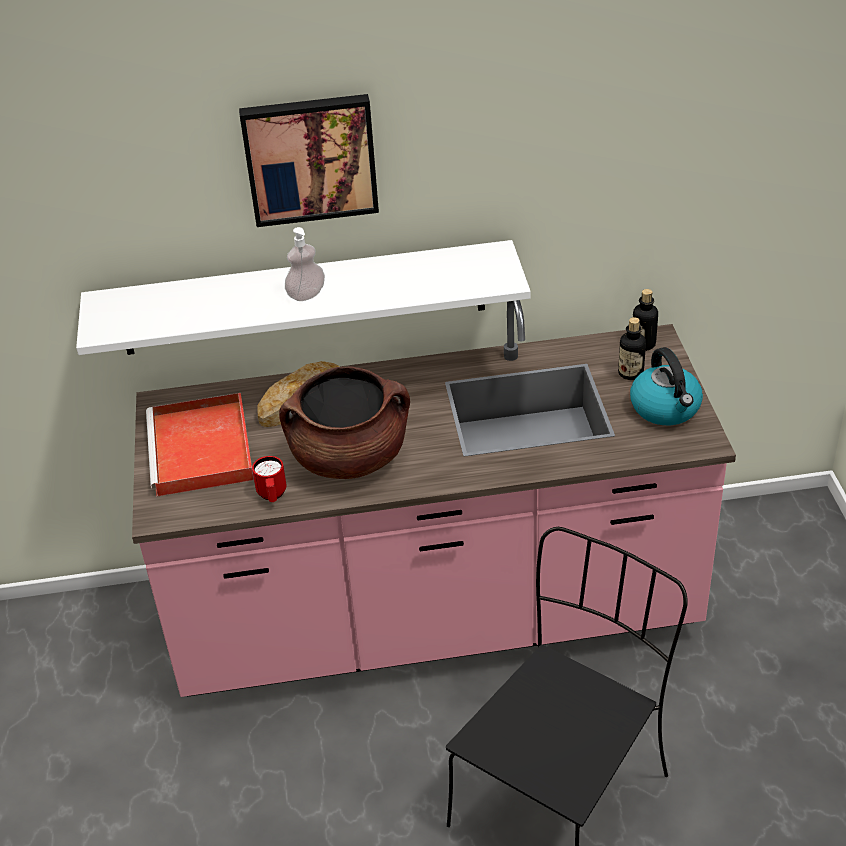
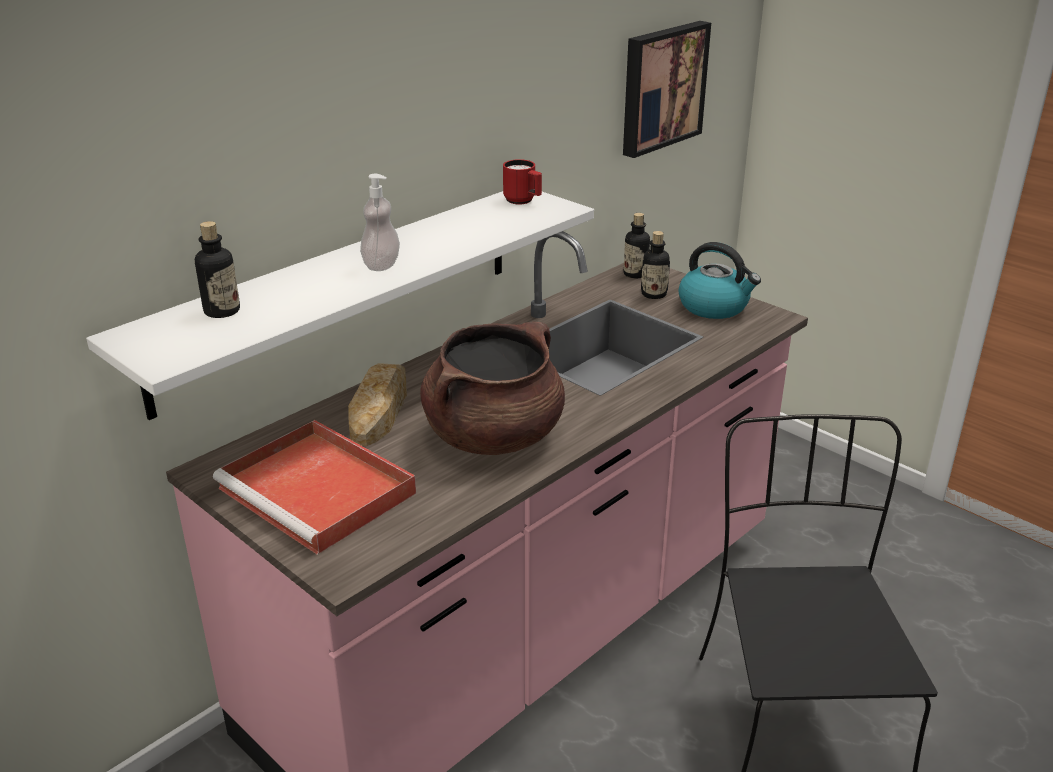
camera: 40 degrees left, 10 degrees down
(169, 300) = (222, 311): none -> bottle
(272, 496) = (455, 498): red mug -> red mug (523, 201)
(310, 158) = (347, 100): picture -> picture (661, 87)

